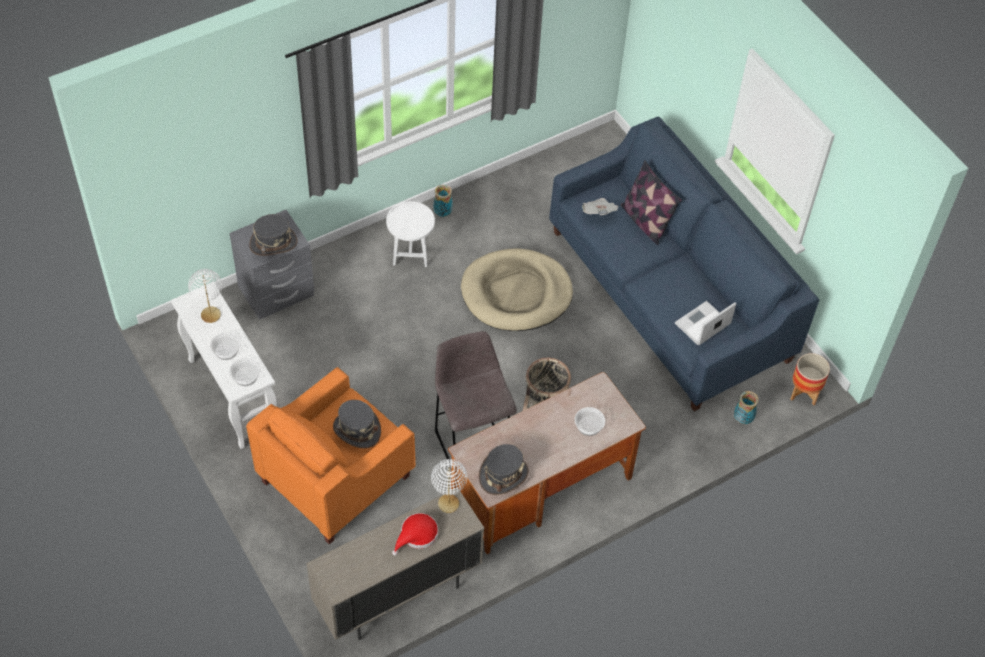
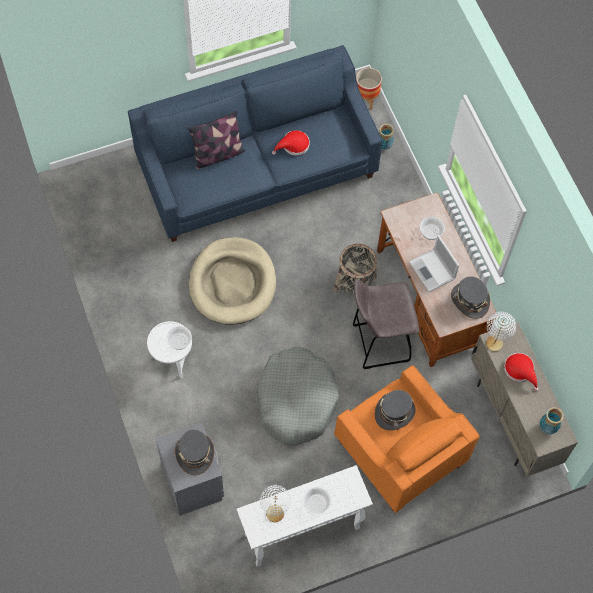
camera: 80 degrees left, 10 degrees up
(246, 376) = (347, 488): bowl -> bowl (179, 340)
(384, 371) = (296, 400): none -> grey dog bed
(442, 213) = (130, 328): vase -> vase (548, 427)
(599, 213) = (202, 187): newspaper -> none
(678, 288) = (293, 145): none -> red hat
(702, 324) = (332, 137): laptop -> laptop (432, 271)

